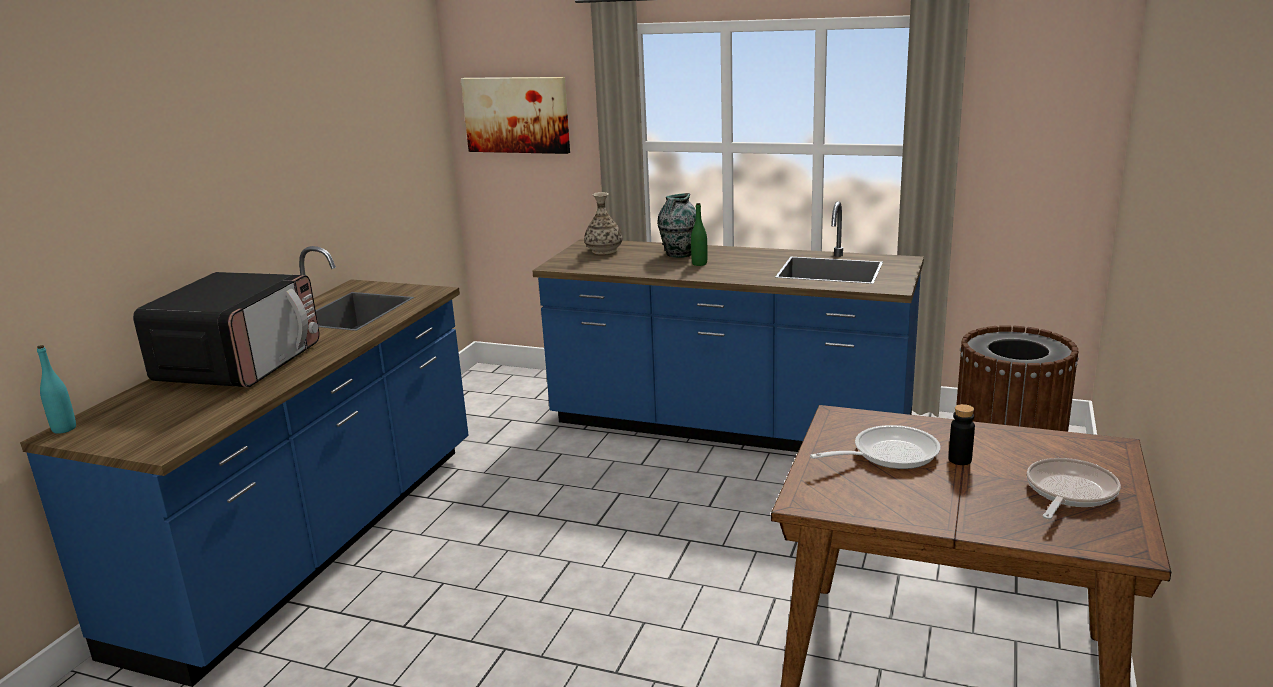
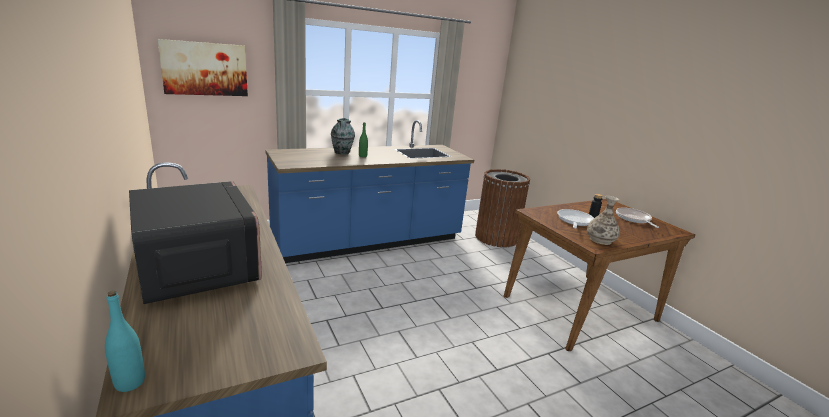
camera: 50 degrees left, 0 degrees up
(604, 251) = (297, 154): vase -> vase (600, 240)

